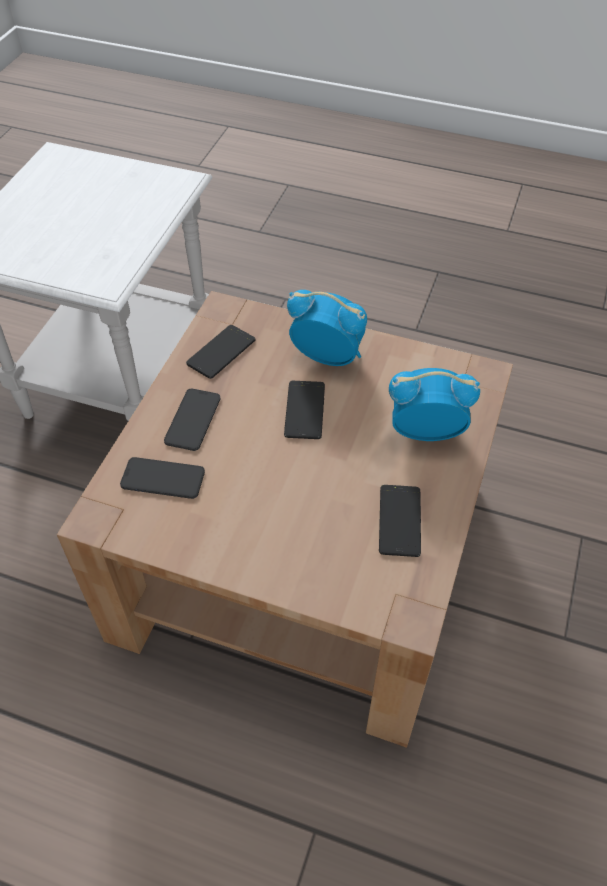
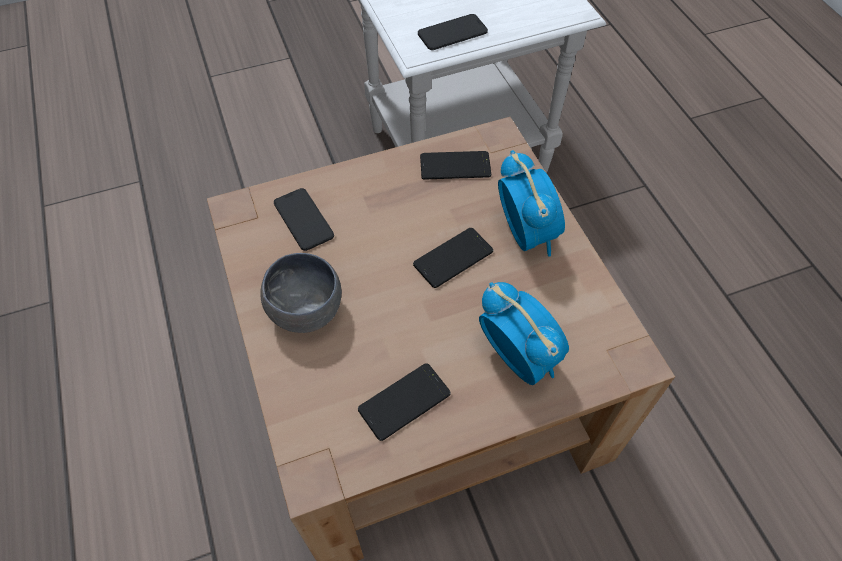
camera: 50 degrees right, 5 degrees up
(193, 420) = (373, 197): phone -> phone (452, 33)
(260, 531) = (309, 311): none -> grey bowl

